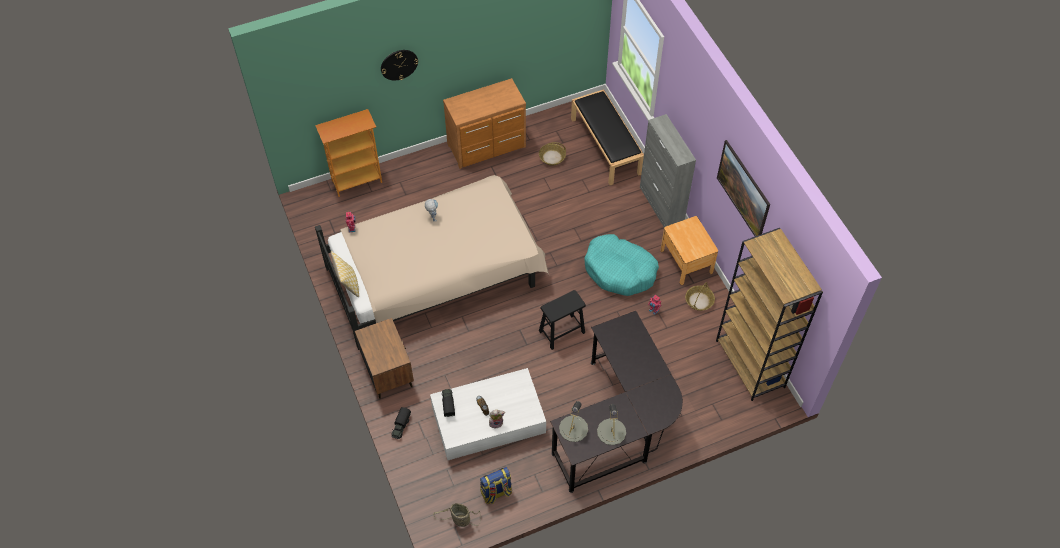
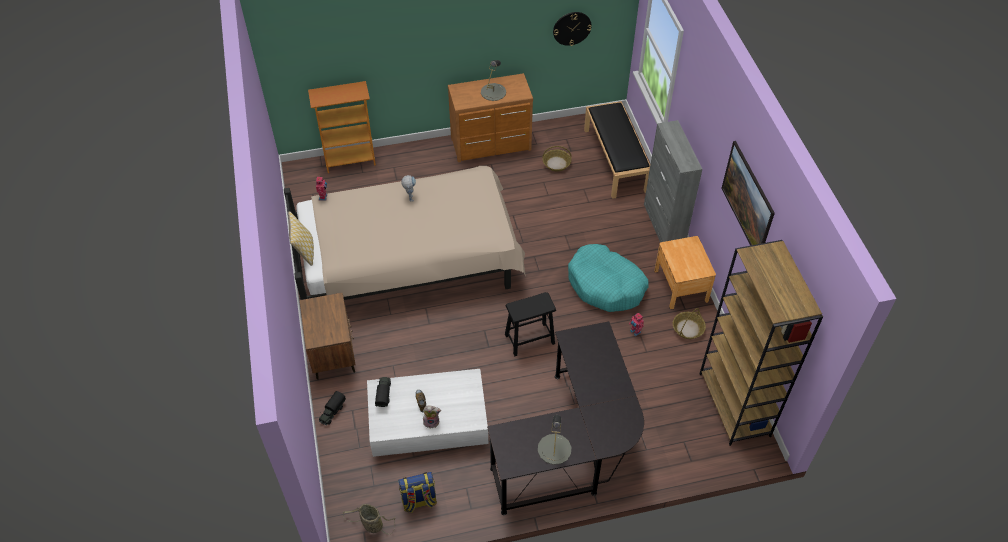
camera: 10 degrees right, 5 degrees down
(399, 64) = (401, 35): wall clock -> wall clock (572, 28)
(573, 428) = (511, 438): grey table lamp -> grey table lamp (493, 92)

